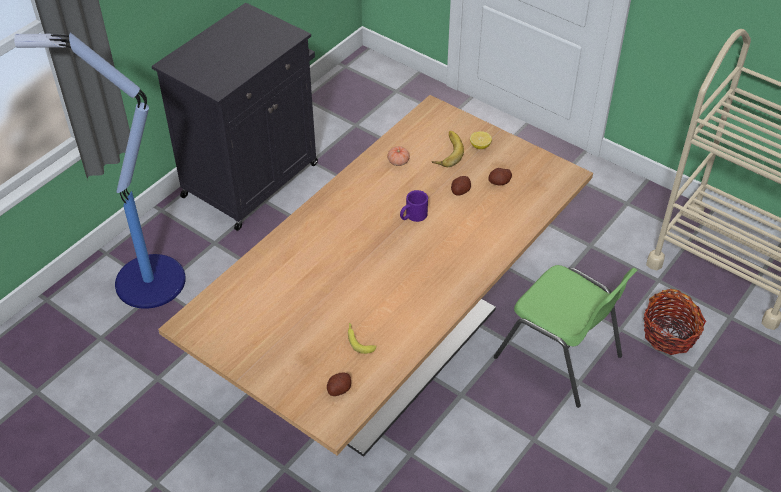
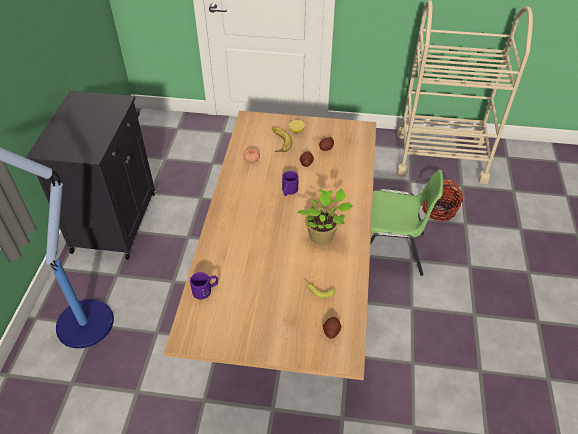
camera: 30 degrees left, 0 degrees up
(241, 286) = (205, 290): none -> purple mug
(411, 285) = (323, 236): none -> potted plant

